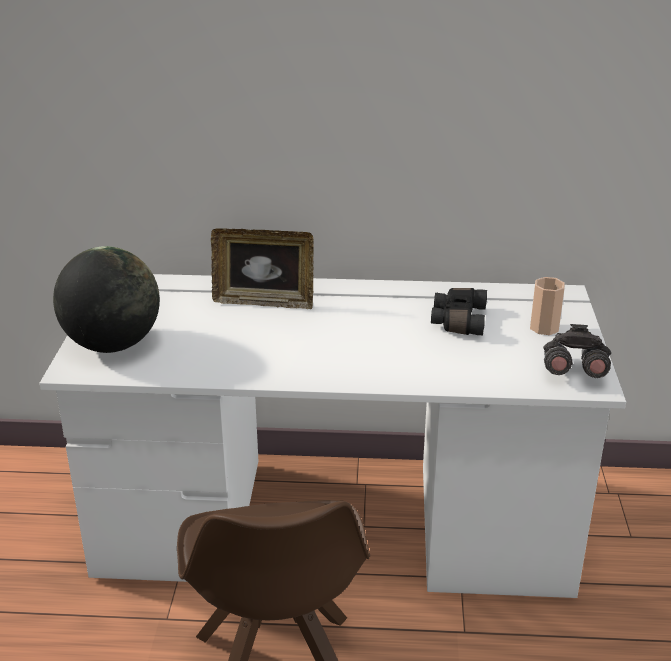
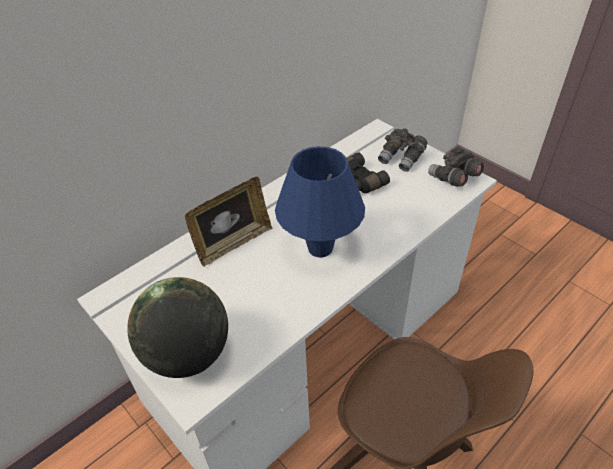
camera: 45 degrees left, 15 degrees up
(327, 345) = (320, 248): none -> blue table lamp
(544, 328) = (401, 158): cup -> grey binoculars

